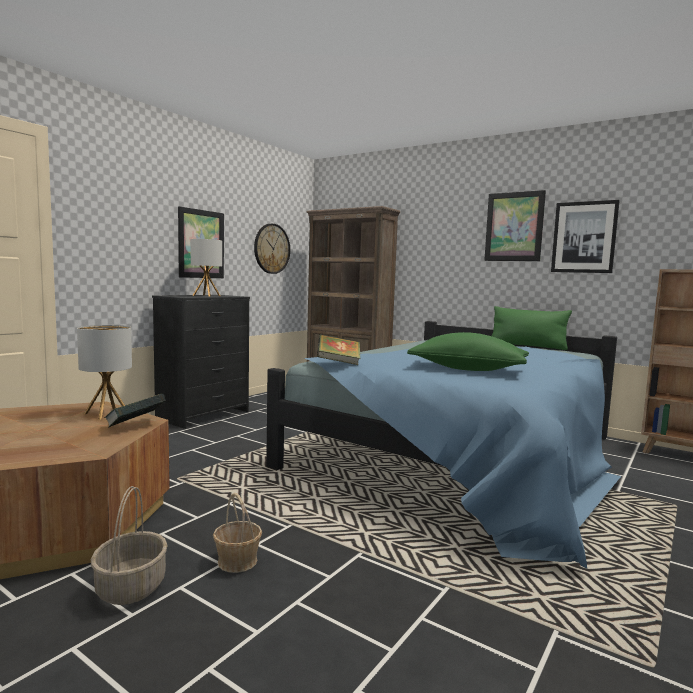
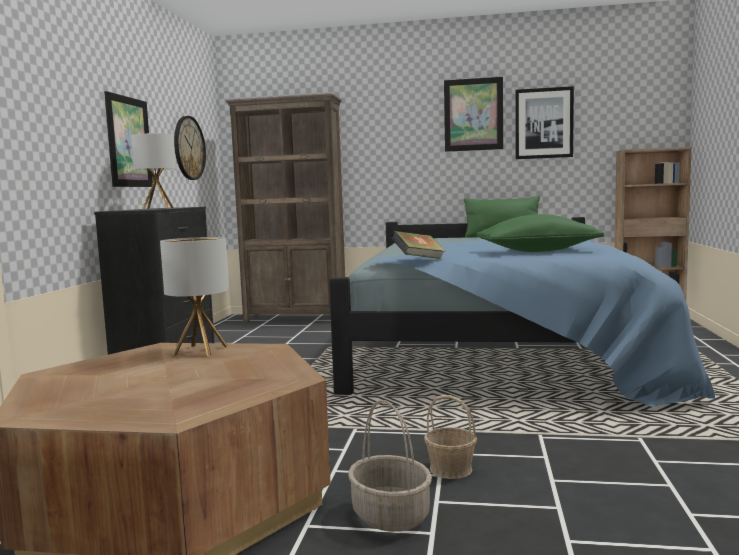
camera: 25 degrees left, 0 degrees up
(135, 426) = (270, 353): book -> none

